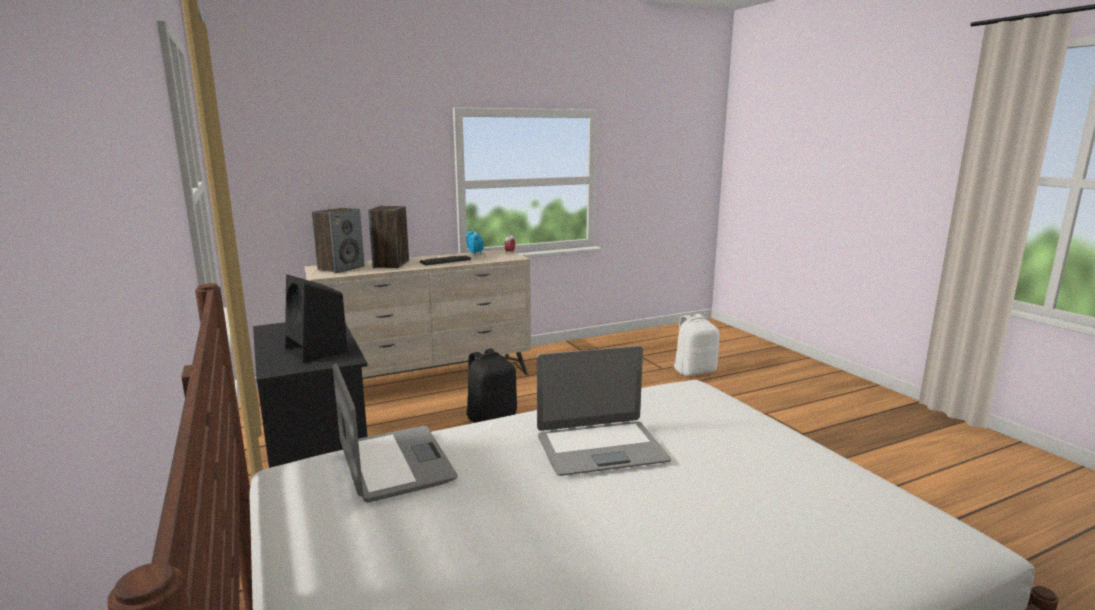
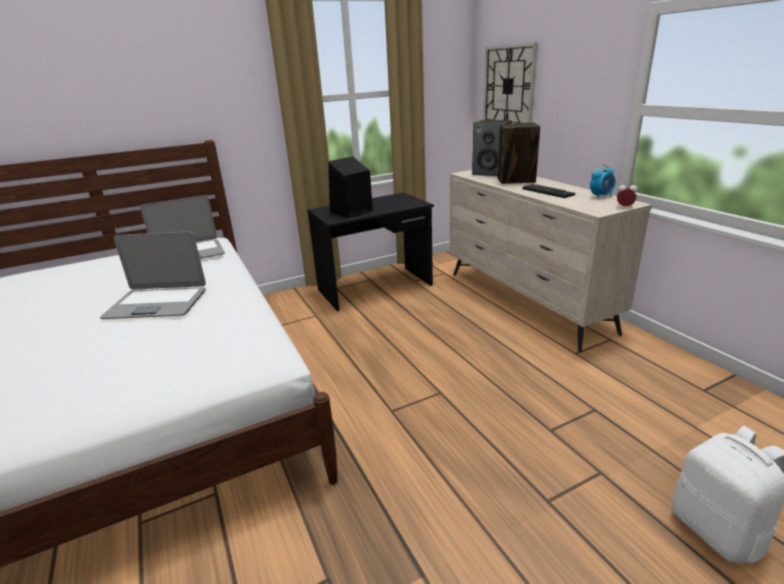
camera: 90 degrees right, 10 degrees up
(288, 173) = (509, 86): none -> wall clock
(491, 417) = (459, 341): black backpack -> none
(600, 448) = (157, 304): laptop -> laptop turned 75 degrees counterclockwise

